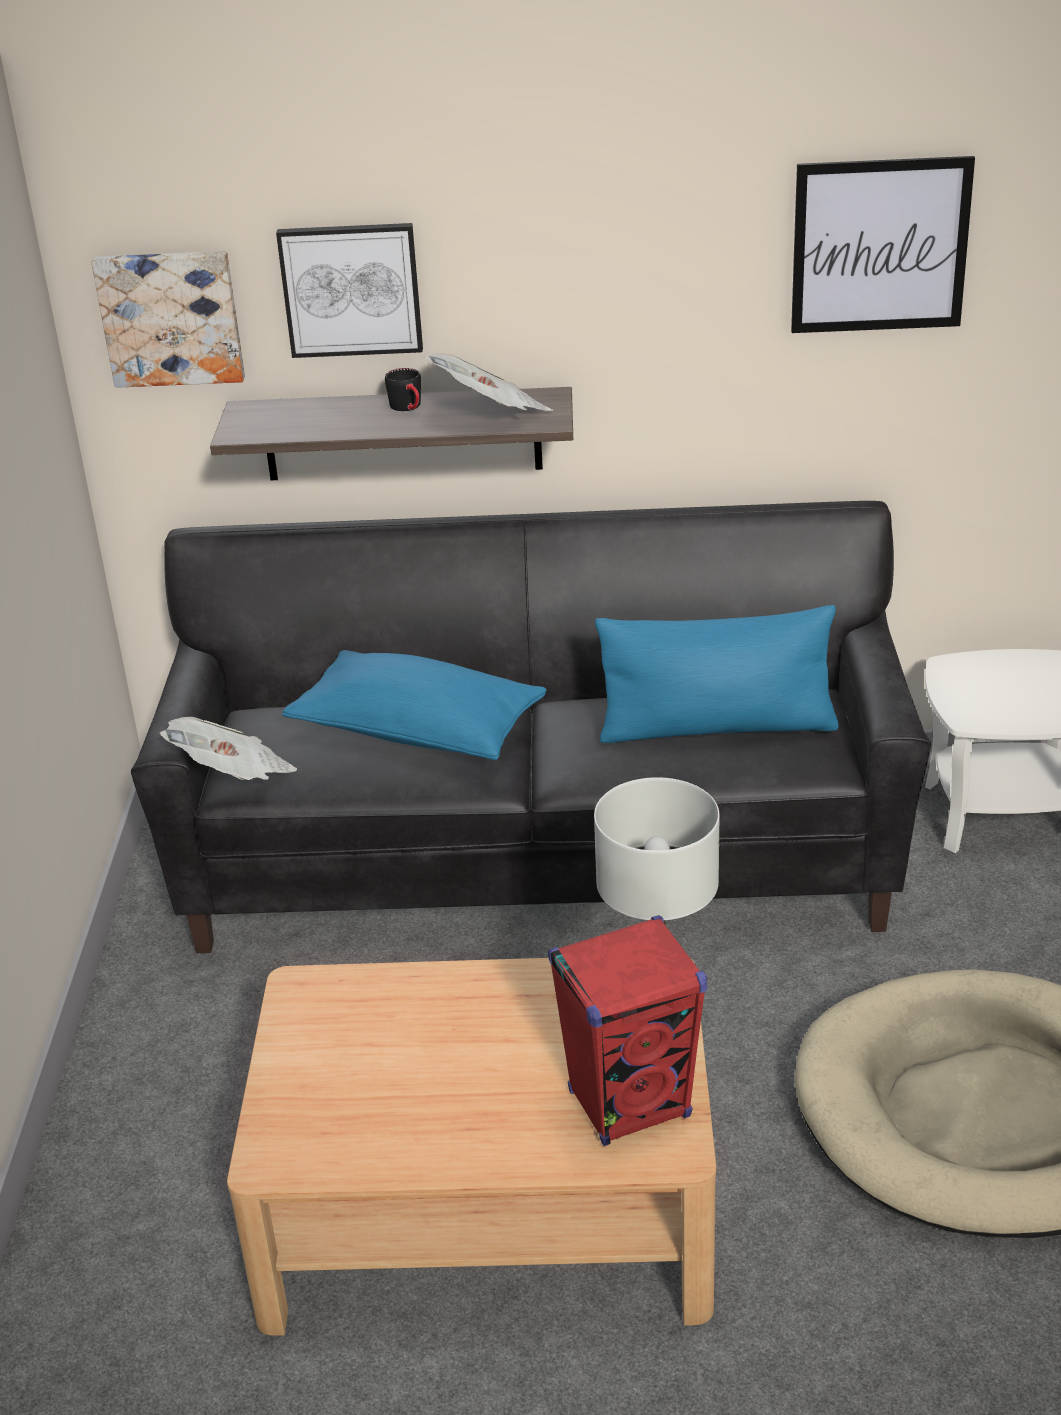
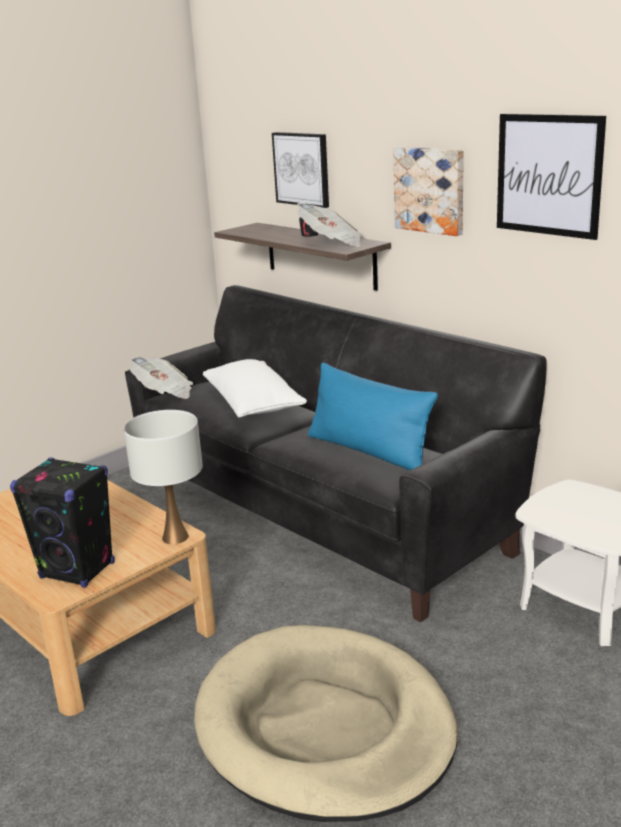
camera: 45 degrees right, 10 degrees down
(171, 317) = (239, 174): picture -> picture (430, 190)
(418, 731) = (253, 405): blue pillow -> white pillow
(630, 1104) = (78, 570): red speaker -> black speaker

